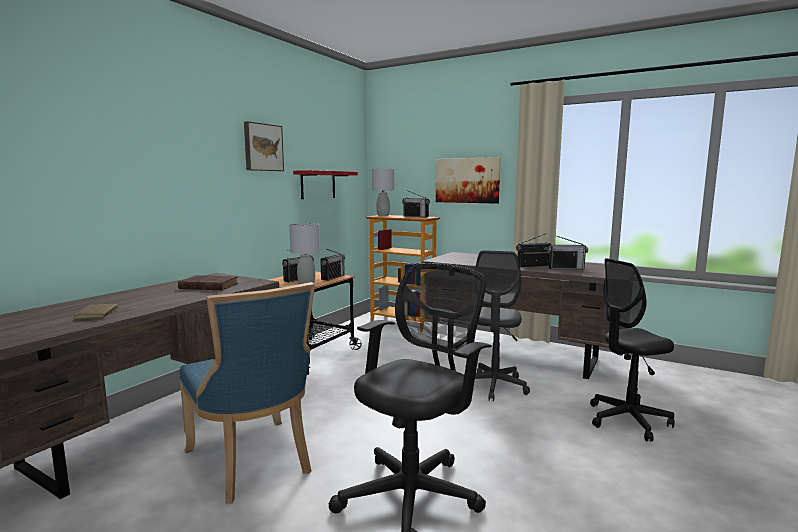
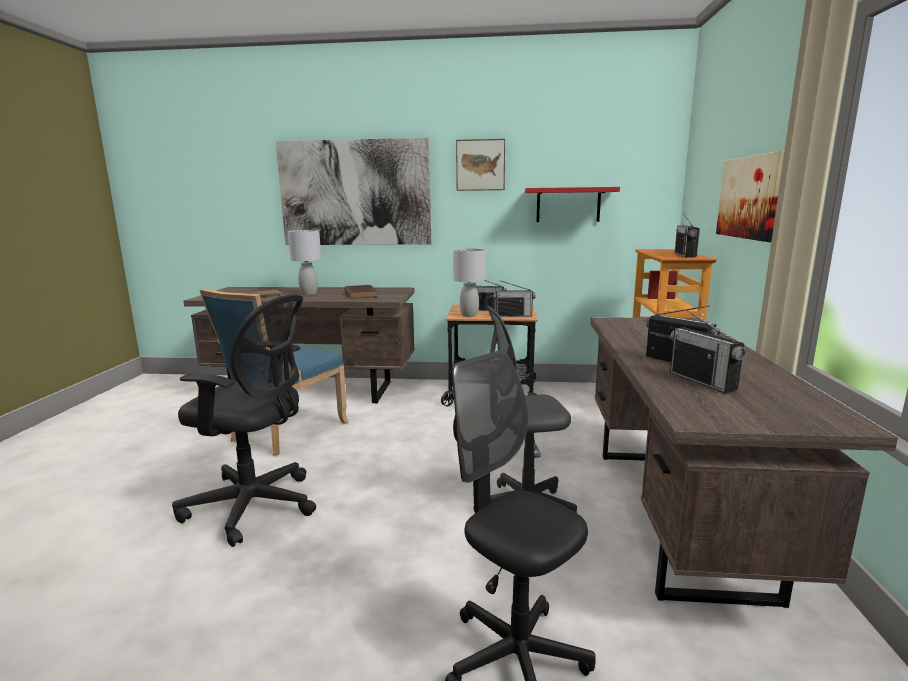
camera: 65 degrees right, 5 degrees up
(147, 169) = (355, 193): none -> picture
(383, 215) = (663, 250): grey table lamp -> grey table lamp (308, 293)

